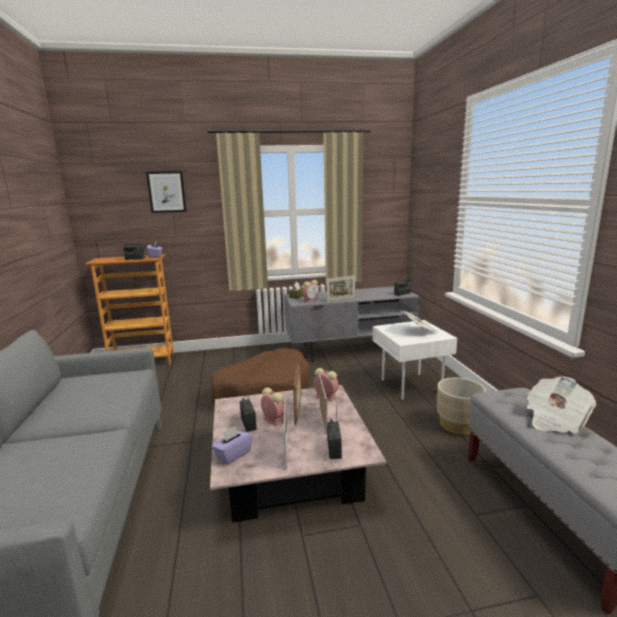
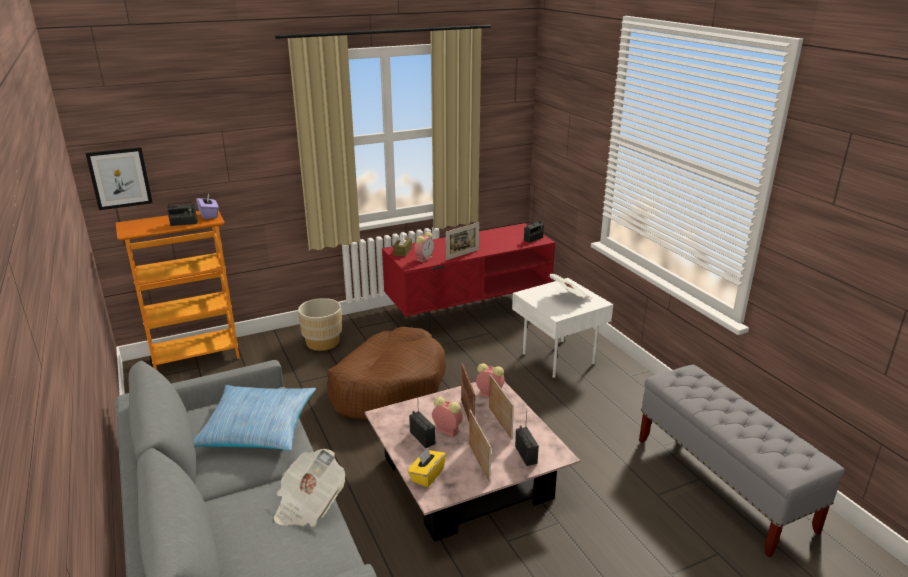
camera: 15 degrees left, 10 degrees up
(102, 392) = (257, 428): none -> pillow
(166, 192) = (215, 121): picture -> picture (120, 178)
(233, 454) = (427, 475): purple tissue box -> yellow tissue box
(350, 349) = (469, 311): grey tv stand -> red tv stand
(458, 425) = (620, 403): beige planter -> beige planter (322, 342)
(555, 419) = (725, 400): newspaper -> newspaper (308, 504)

